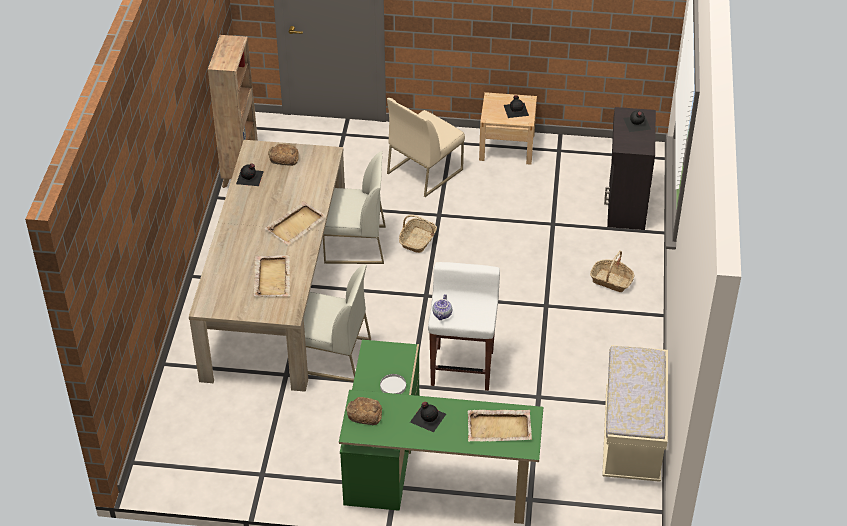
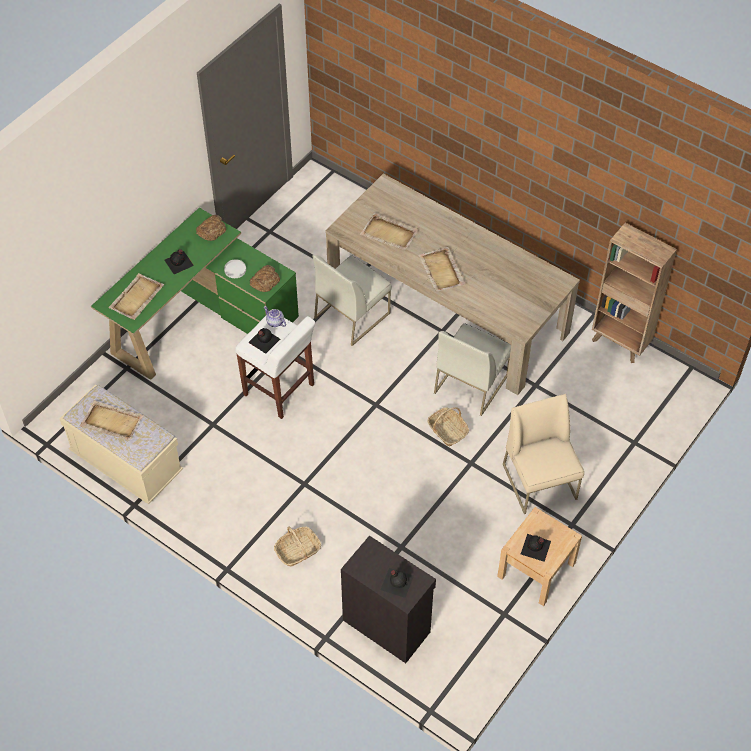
camera: 120 degrees right, 10 degrees up
(250, 177) = (522, 264): black bottle -> black bottle (263, 340)
(284, 157) = (536, 296): bread -> bread (265, 281)
(638, 394) = (111, 421): none -> beige tray

